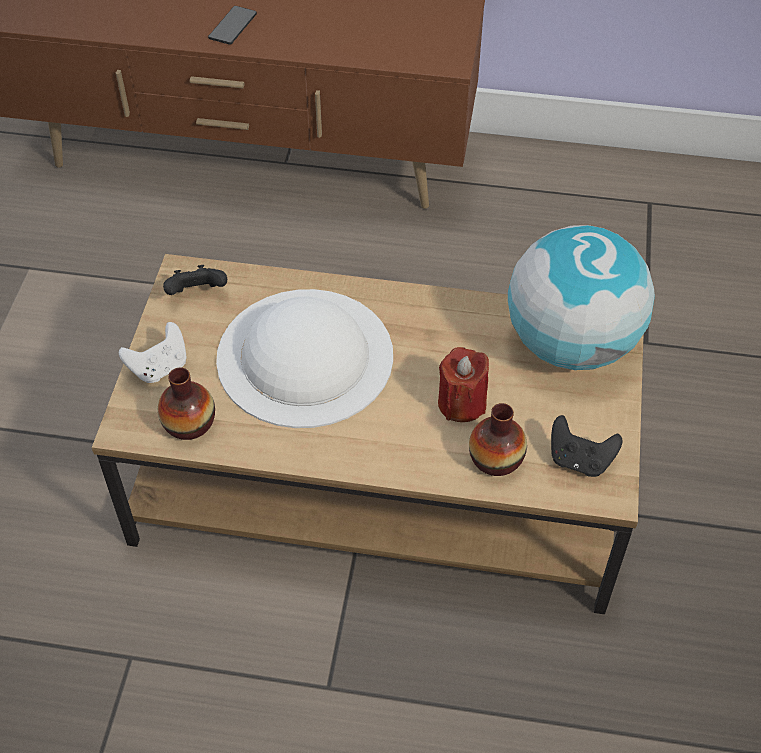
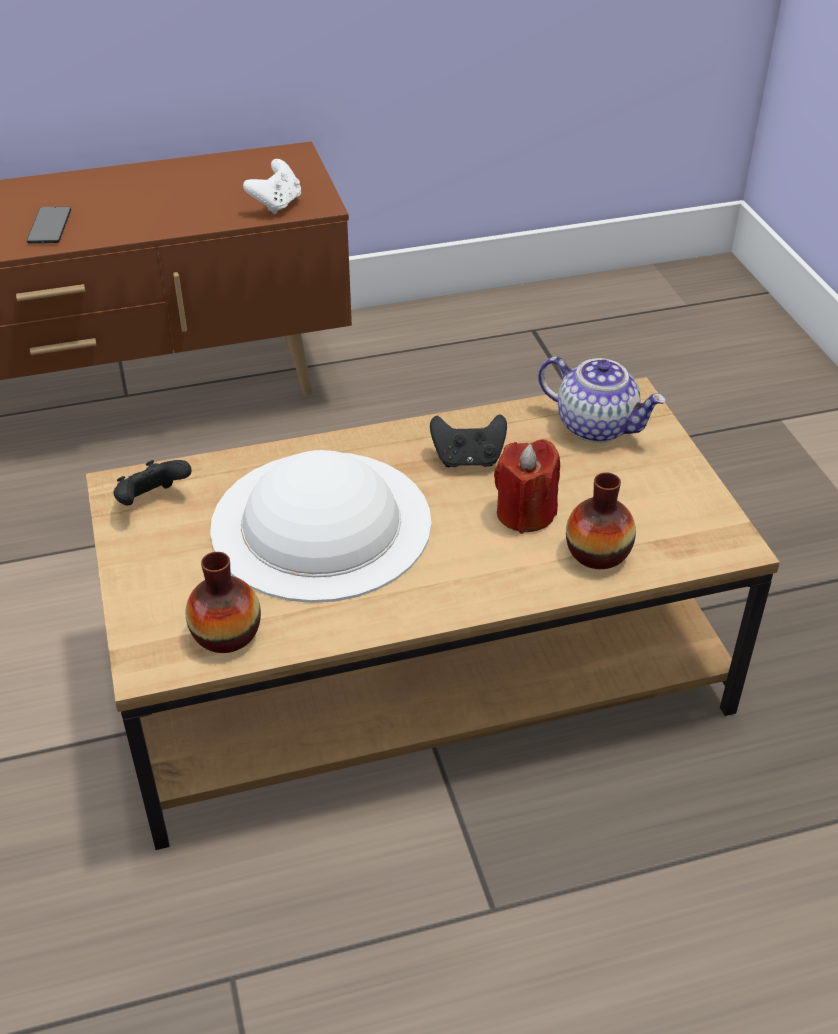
camera: 25 degrees left, 10 degrees down
(159, 368) = (152, 589): white game controller -> white game controller (276, 204)
(570, 343) = (597, 426): globe -> teapot
(579, 460) = (682, 525): black game controller -> black game controller (468, 459)

